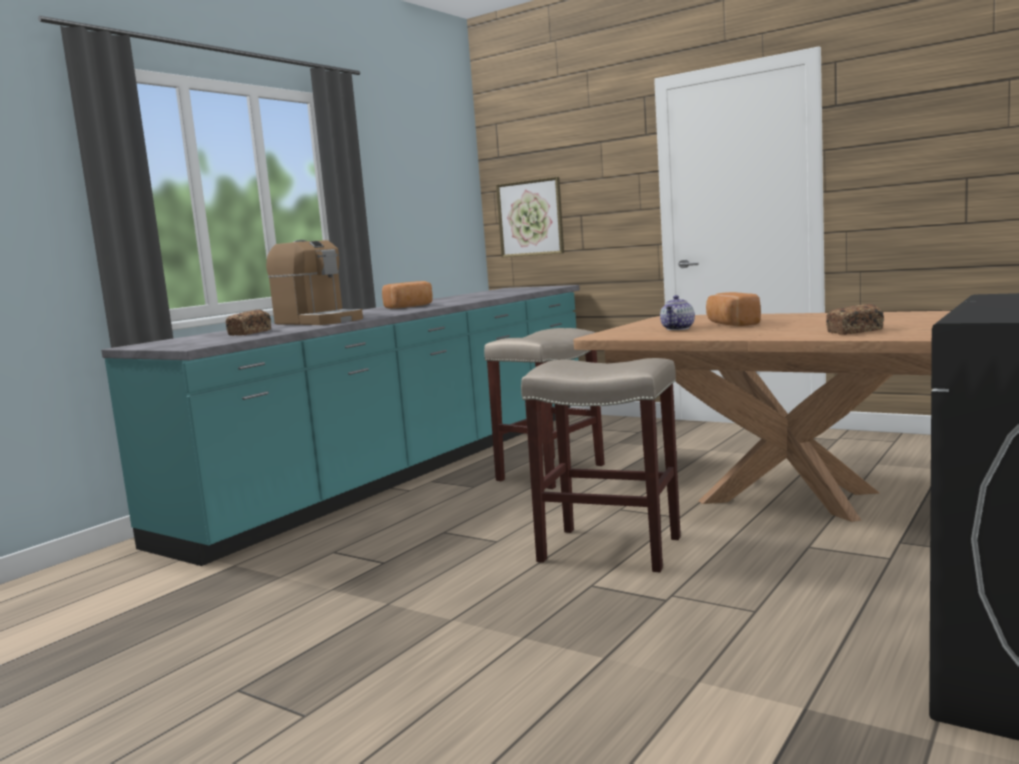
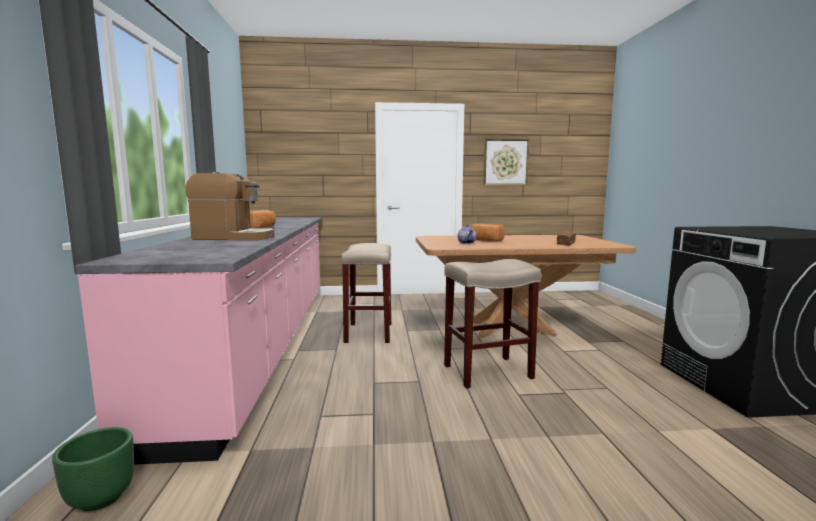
camera: 40 degrees left, 0 degrees up
(104, 569) = (100, 498): none -> green planter
(250, 333) = (212, 247): bread -> none
(410, 467) = (262, 343): turquoise counter -> pink counter
(530, 218) = (286, 174): picture -> picture (505, 162)

